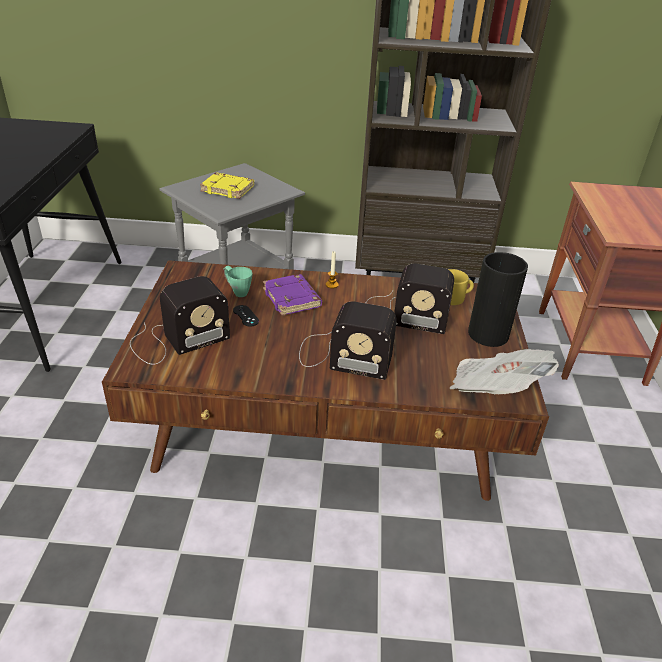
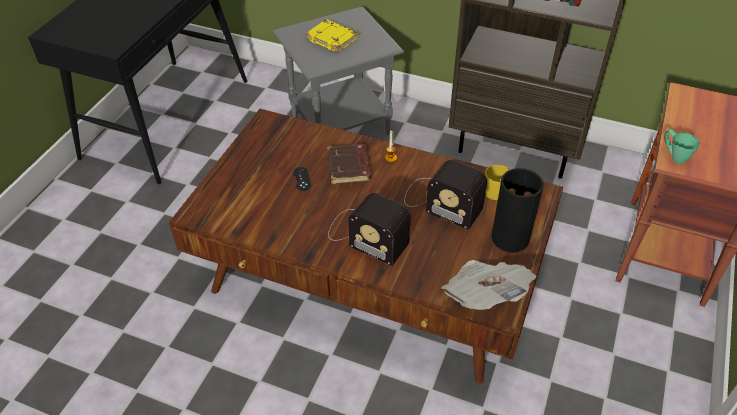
camera: 20 degrees right, 10 degrees up
(176, 340) = (236, 194): radio -> none
(237, 291) = (304, 152): green mug -> green mug (674, 156)
(293, 298) = (349, 167): purple book -> brown book

